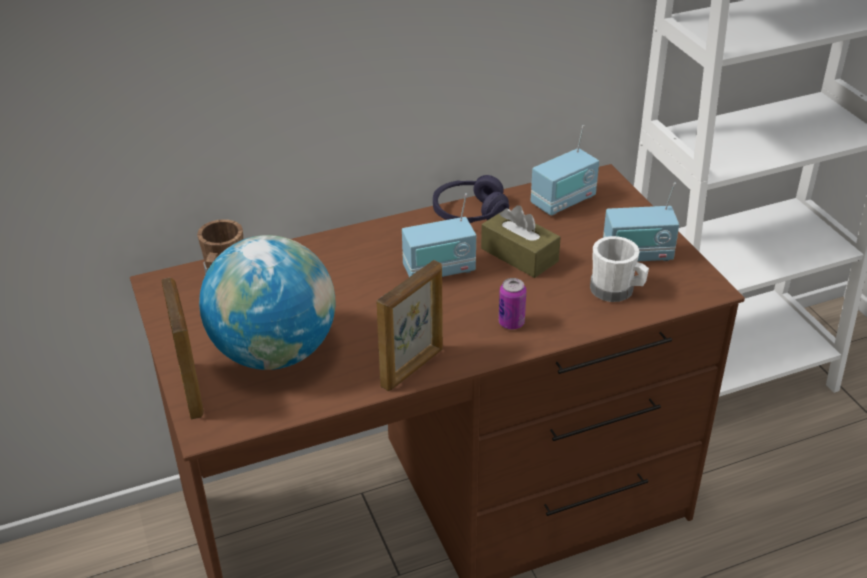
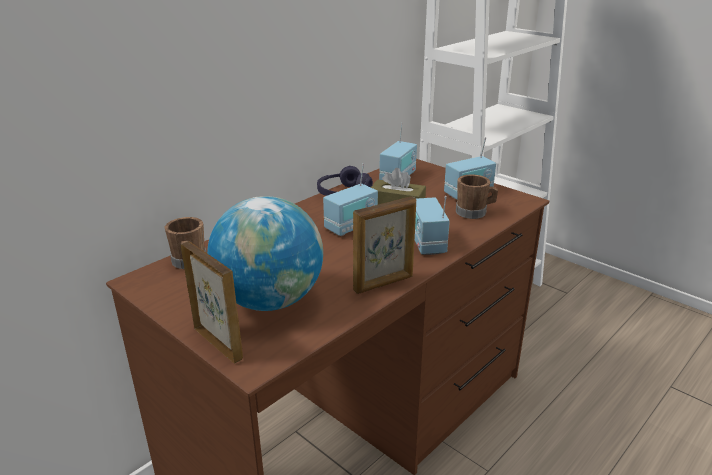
camera: 25 degrees left, 10 degrees down
(413, 368) = (384, 283): picture frame -> picture frame turned 45 degrees clockwise
(511, 323) = (426, 243): can -> radio
(616, 291) = (474, 212): white mug -> brown mug

